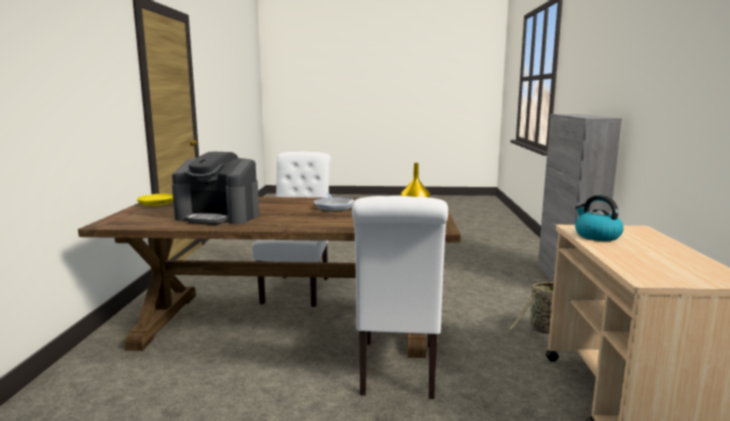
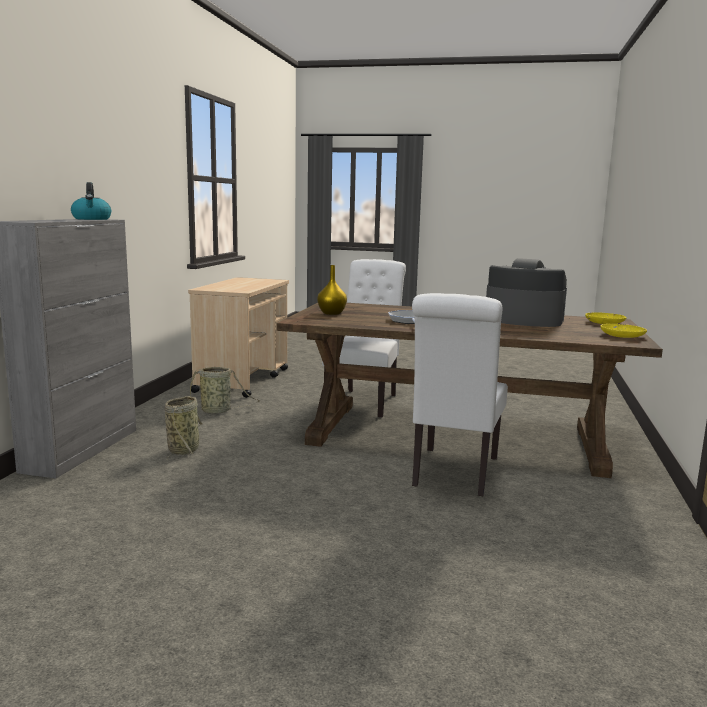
camera: 170 degrees left, 0 degrees up
(132, 219) = (604, 323): none -> yellow plate
(500, 287) = (184, 449): none -> basket
(596, 236) = (245, 288): kettle -> kettle (92, 219)

